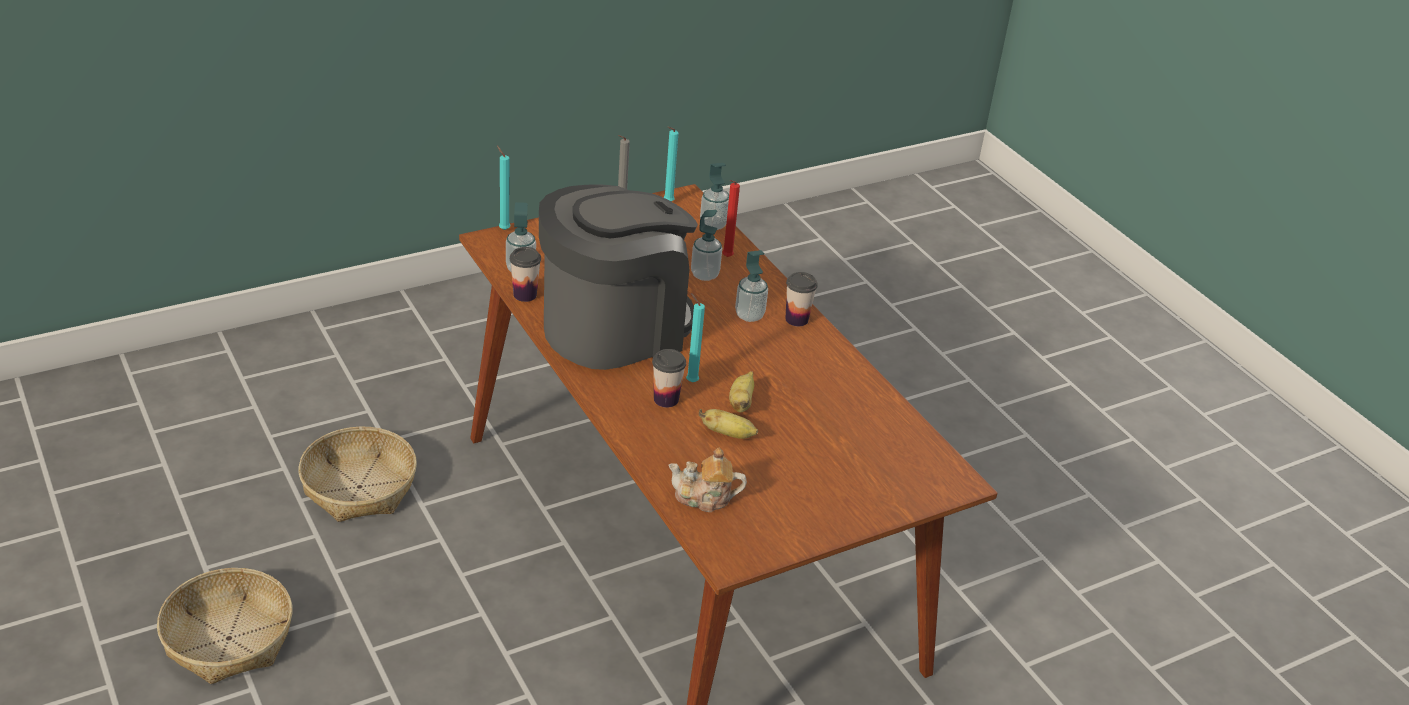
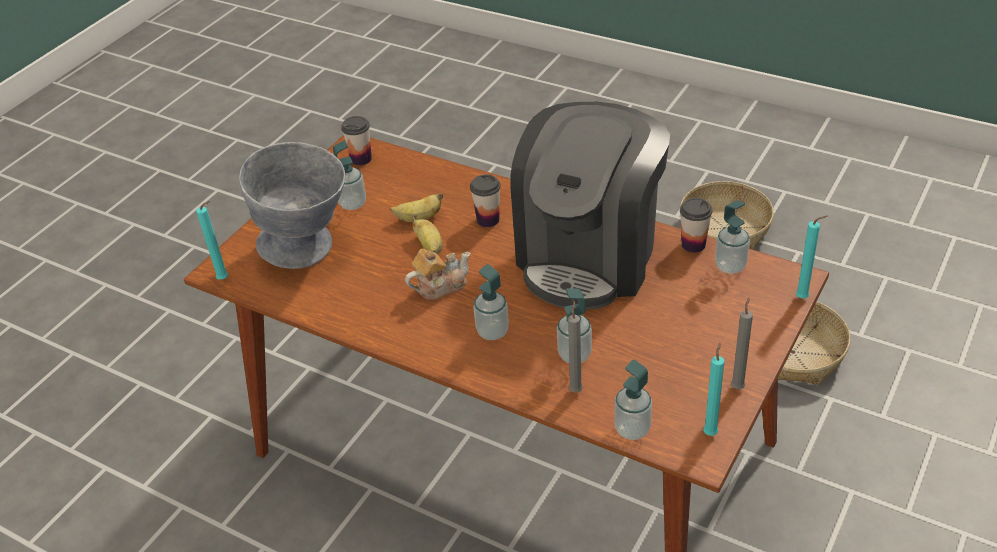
camera: 155 degrees right, 5 degrees up
(690, 381) = (484, 243): turquoise candle -> turquoise candle (225, 279)
(704, 498) = (398, 170): teapot -> teapot (440, 286)
(726, 257) = (576, 389): red candle -> grey candle
(781, 484) = (353, 204): none -> soap dispenser
(796, 319) = (447, 352): cup -> cup (361, 159)
(856, 458) = (309, 248): none -> grey bowl

